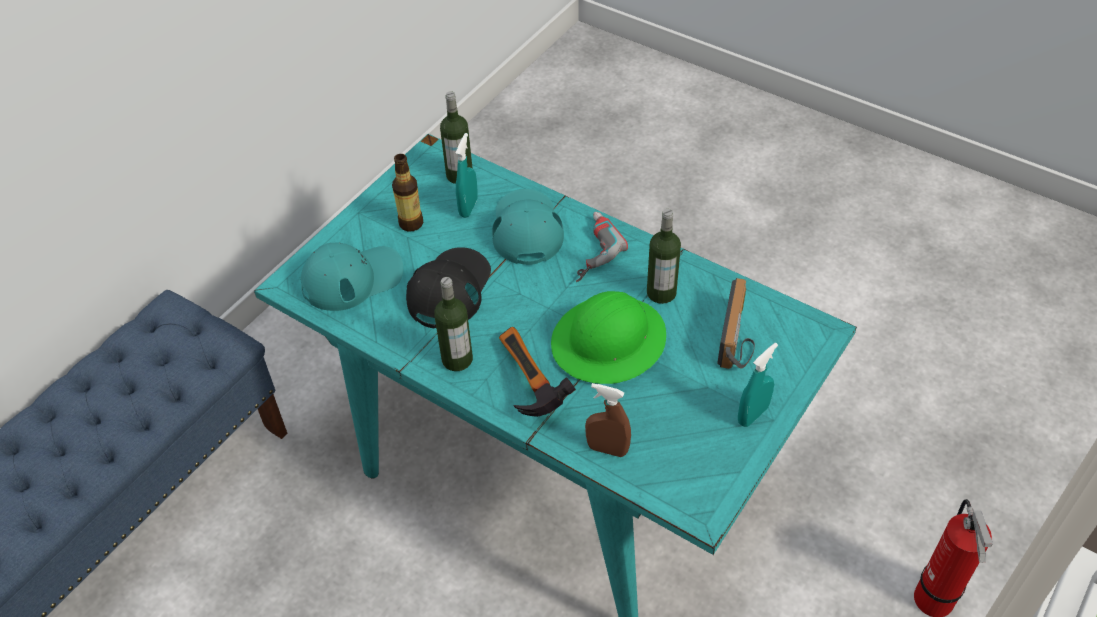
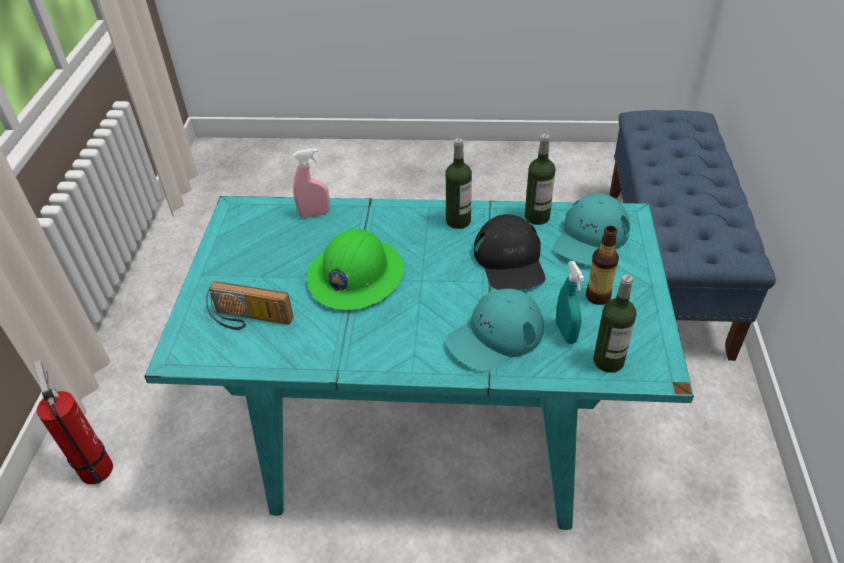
camera: 150 degrees right, 5 degrees down
(524, 384) = (398, 225): hammer -> none
(526, 228) = (495, 336): turquoise cap -> turquoise cap turned 90 degrees clockwise
(588, 250) = (424, 341): power drill -> none
(607, 449) = (314, 214): brown spray bottle -> pink spray bottle
(661, 293) = (335, 331): bottle -> bottle (537, 217)
(738, 339) = (249, 320): radio -> radio turned 60 degrees counterclockwise
(752, 415) = (218, 271): turquoise spray bottle -> none

